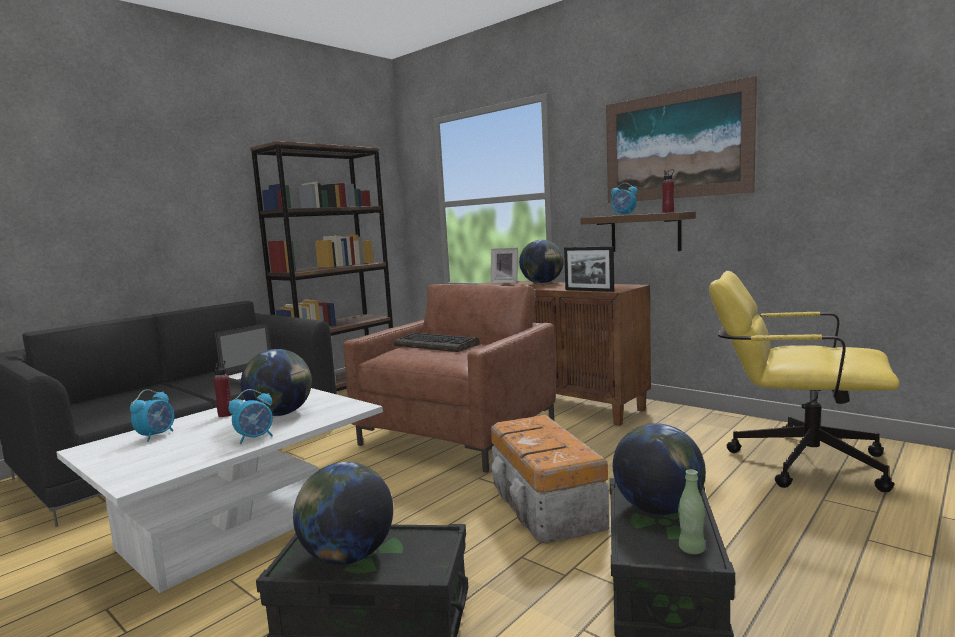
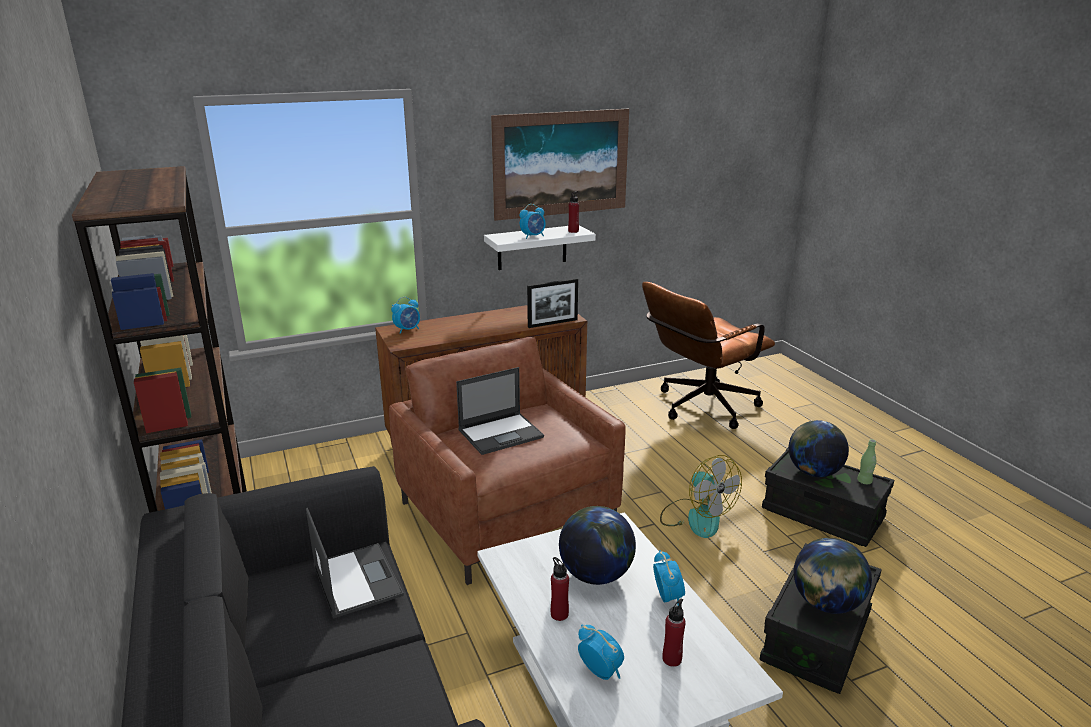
camera: 65 degrees left, 15 degrees up
(169, 452) = (672, 659): none -> red bottle
(437, 345) = (501, 433): keyboard -> laptop
(506, 282) = (407, 330): picture frame -> alarm clock
(542, 283) = (456, 321): globe -> none
(545, 505) = (696, 517): storage box -> fan
(645, 232) = (532, 247): brown shelf -> white shelf
(793, 460) = (700, 408): yellow office chair -> brown office chair

